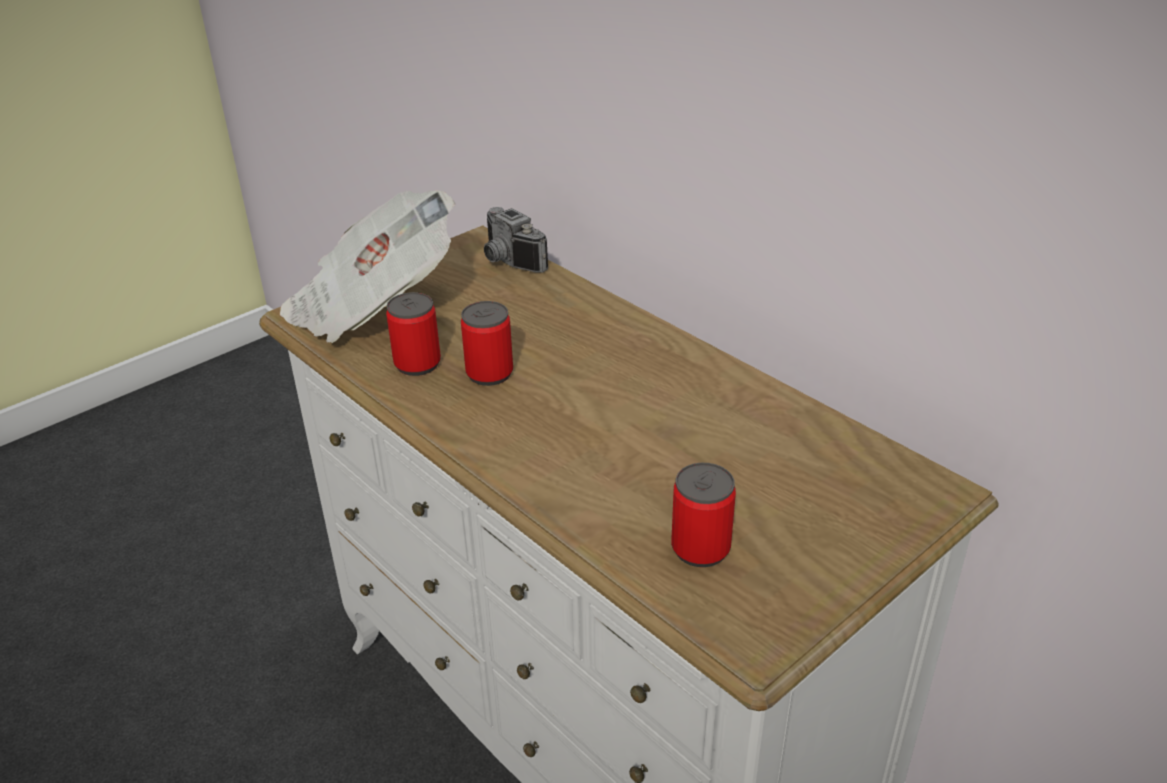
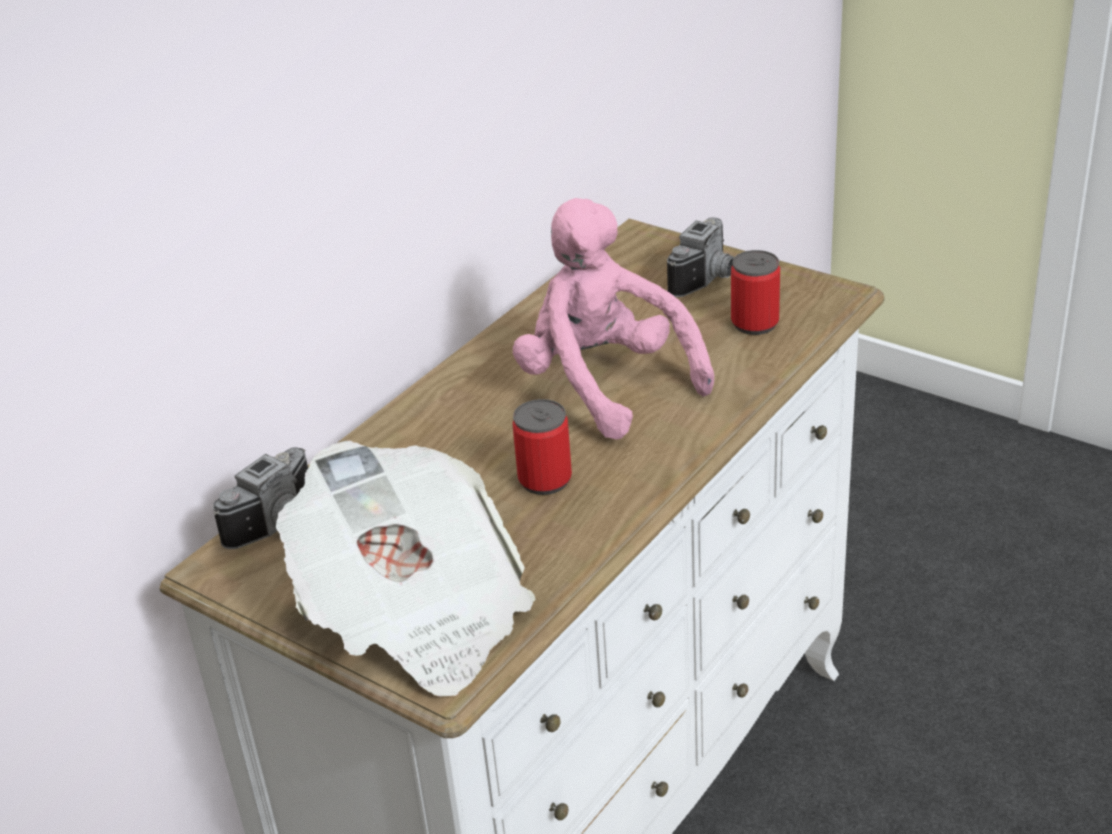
camera: 100 degrees left, 0 degrees up
(417, 364) = (540, 536): can -> none
(619, 423) = (605, 385): none -> pink plush toy
(816, 530) = (708, 279): none -> camera

